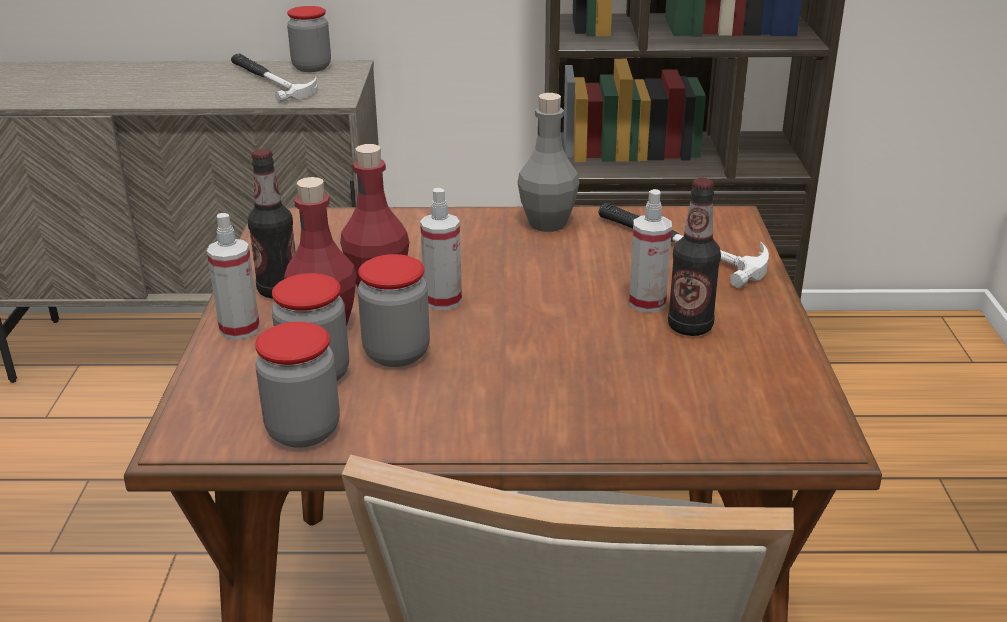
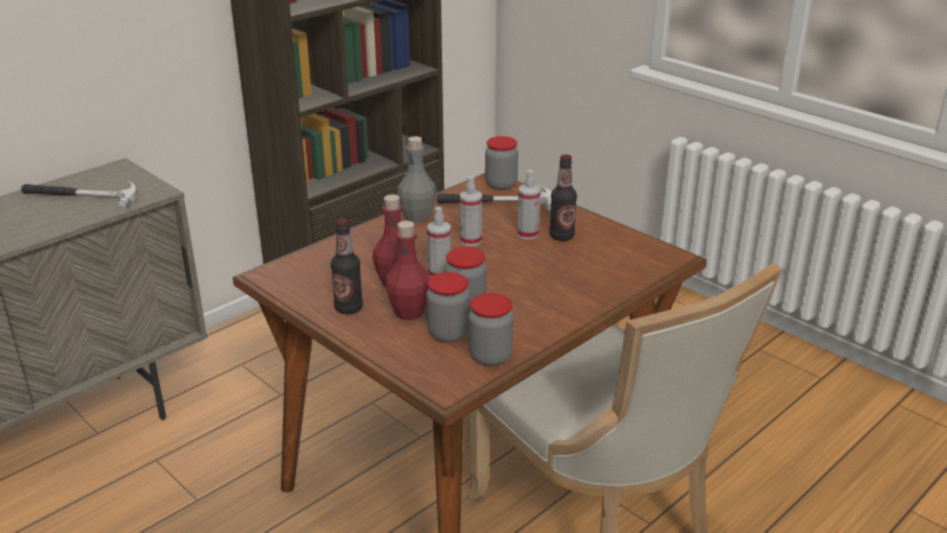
camera: 45 degrees left, 0 degrees up
(240, 329) = (368, 334): spray bottle -> spray bottle (470, 241)
(311, 67) = (92, 177): jar -> jar (501, 184)

